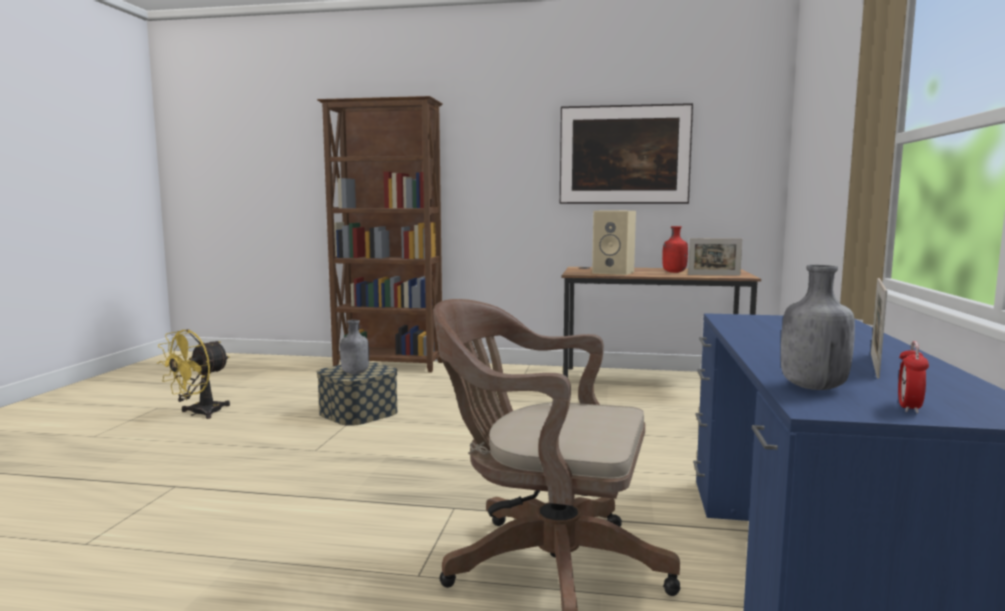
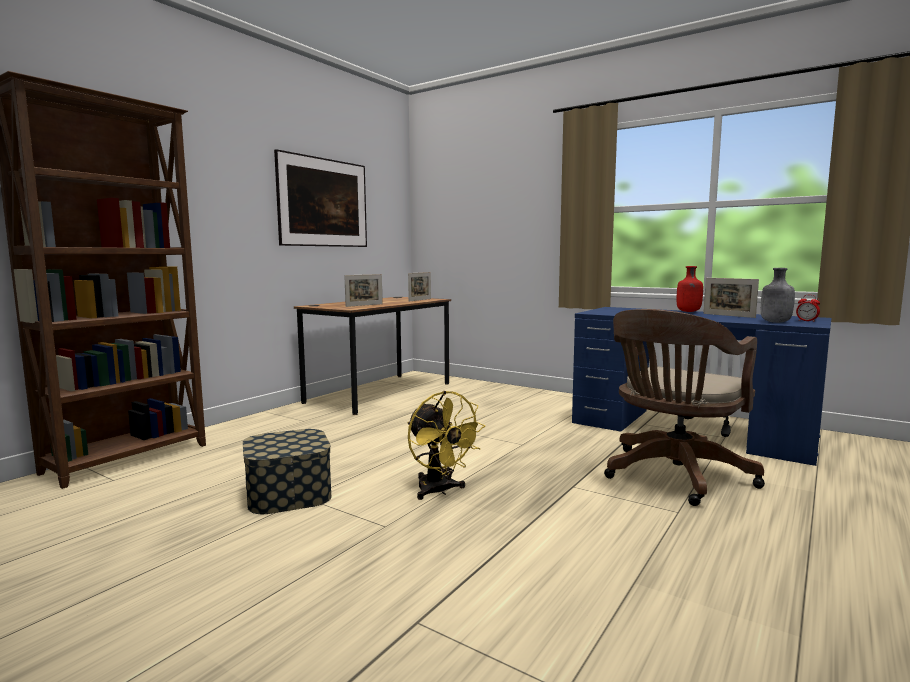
camera: 65 degrees left, 0 degrees up
(199, 413) = (100, 602): yellow fan -> yellow fan (439, 491)
(354, 373) = (298, 444): grey bottle -> none
(614, 272) = (364, 305): beige speaker -> picture frame
(673, 272) = (389, 301): red bottle -> red bottle (688, 311)

